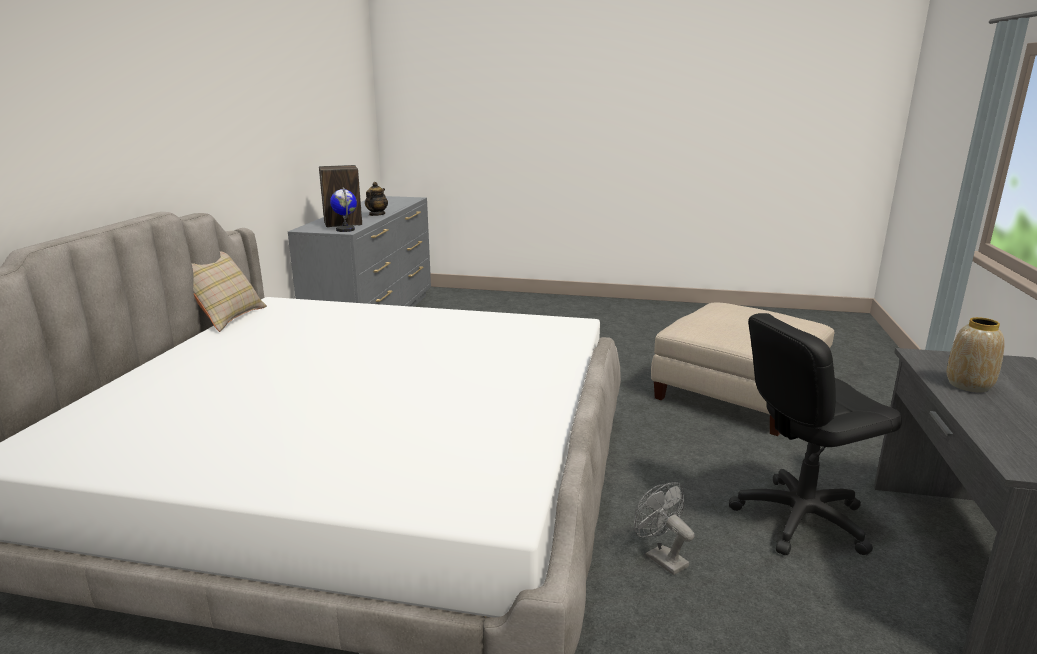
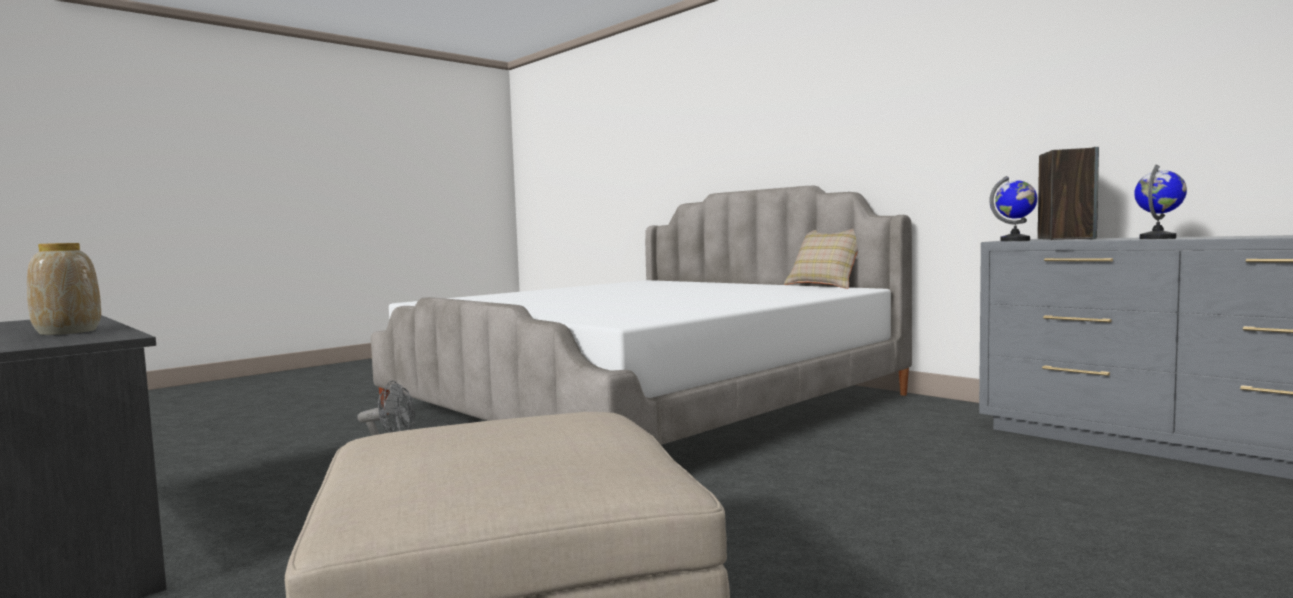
camera: 125 degrees right, 15 degrees down
(376, 215) = (1158, 238): teapot -> globe
(800, 519) = (276, 518): black office chair -> none

